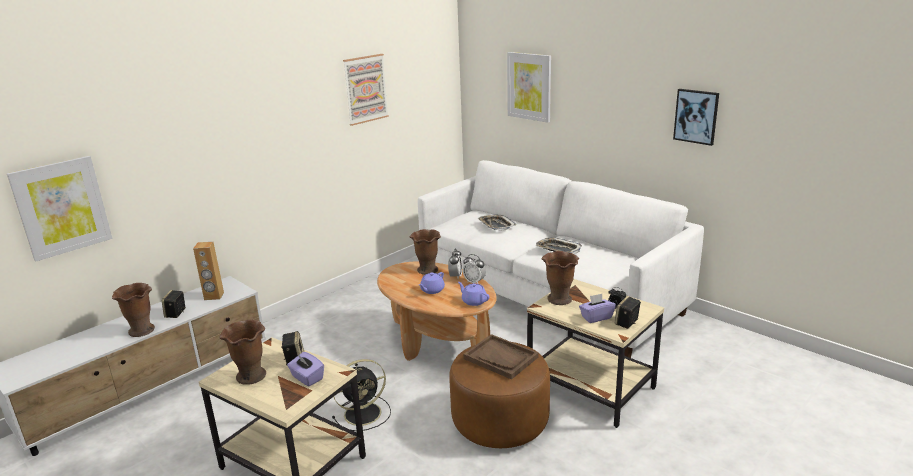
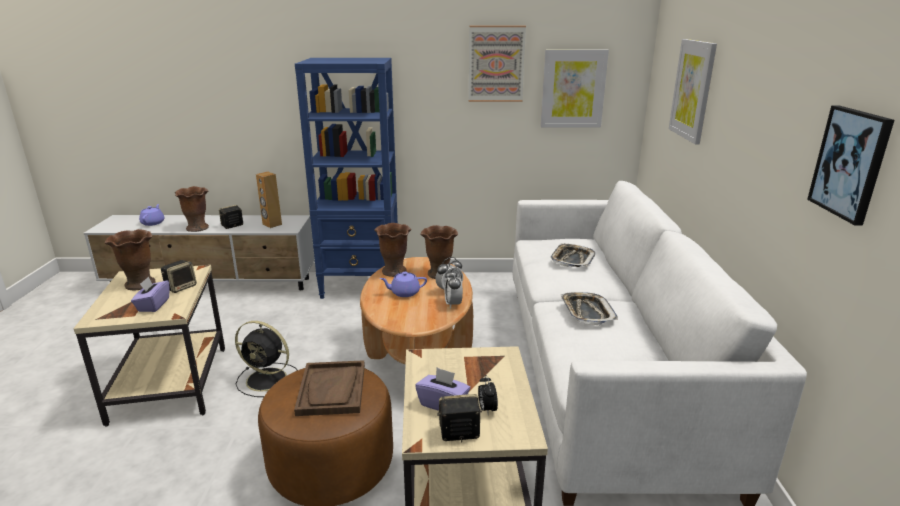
camera: 45 degrees right, 0 degrees up
(61, 207) = (174, 110): picture -> picture (573, 89)
(303, 324) = (361, 286): none -> blue bookcase
(473, 301) = (413, 321): purple teapot -> purple teapot (153, 223)
(559, 299) = (454, 360): brown vase -> brown vase (394, 271)

